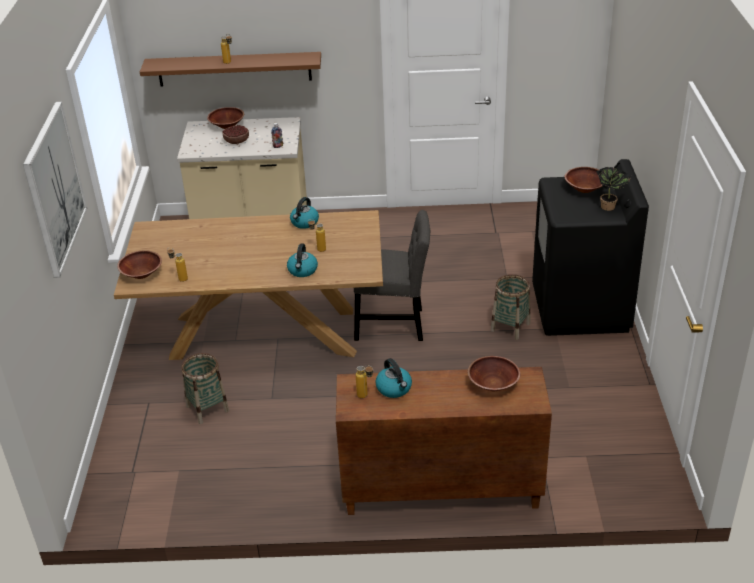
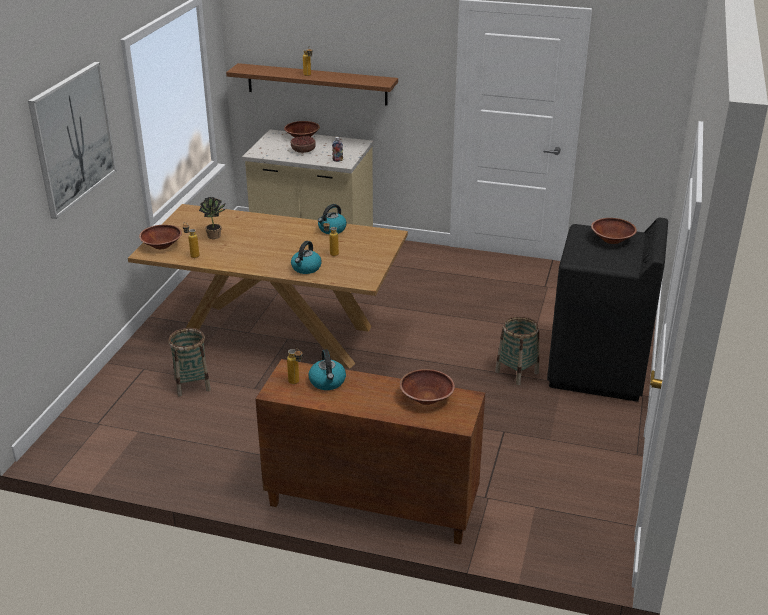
camera: 15 degrees right, 5 degrees down
(393, 325) = (402, 348): grey chair -> none
(610, 207) = (629, 260): potted plant -> potted plant (216, 236)

